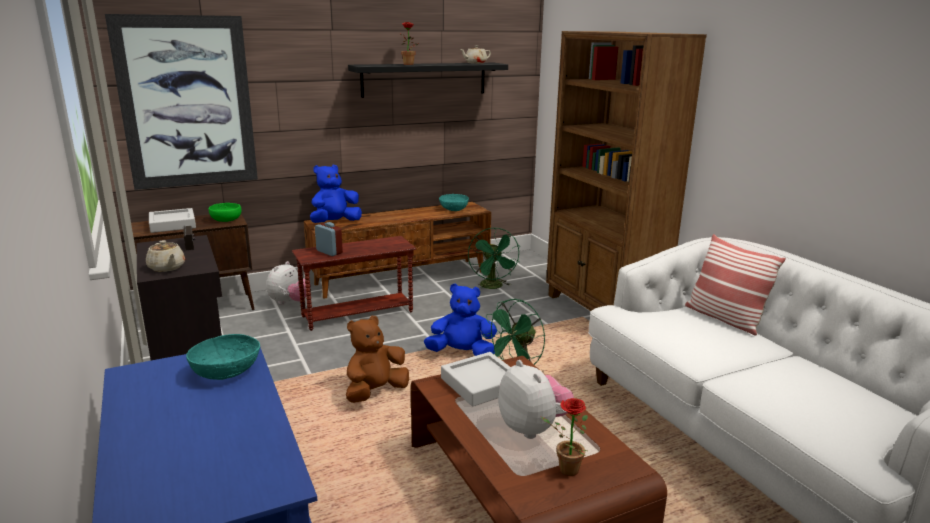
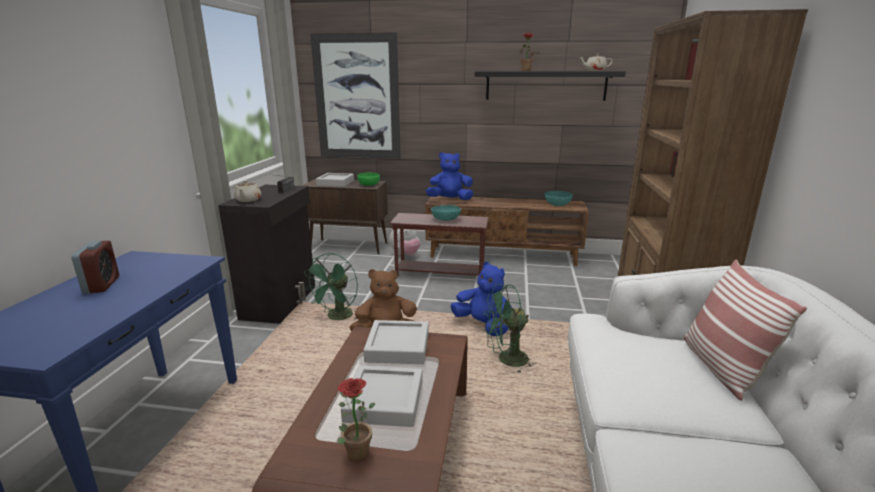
camera: 35 degrees right, 0 degrees up
(226, 371) = (171, 270): turquoise bowl -> turquoise bowl (446, 219)
(329, 252) = (419, 218): alarm clock -> alarm clock (102, 285)
(493, 287) = (571, 280): green fan -> green fan (337, 318)
(533, 428) = (384, 401): plush toy -> grey tray

